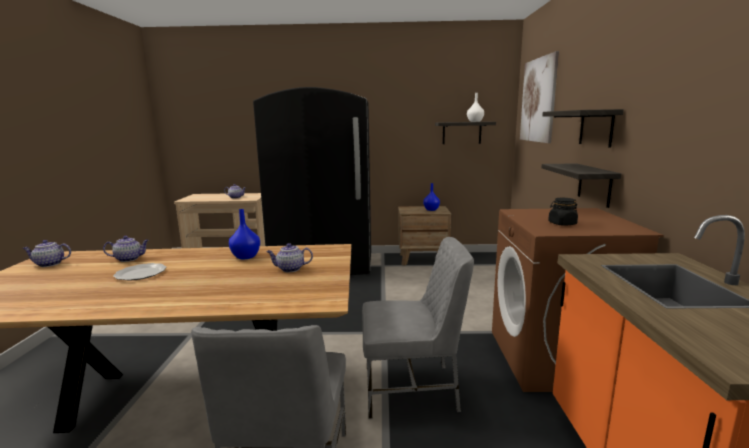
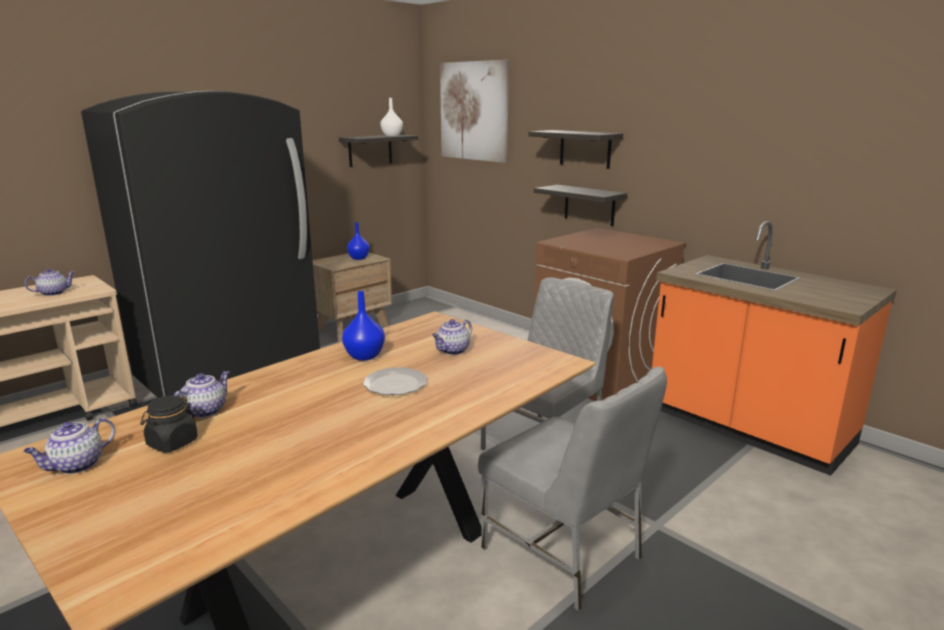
camera: 45 degrees left, 5 degrees up
(141, 273) = (293, 415): plate -> plate (394, 384)
(562, 224) = (615, 246): black jar -> black jar (172, 443)

